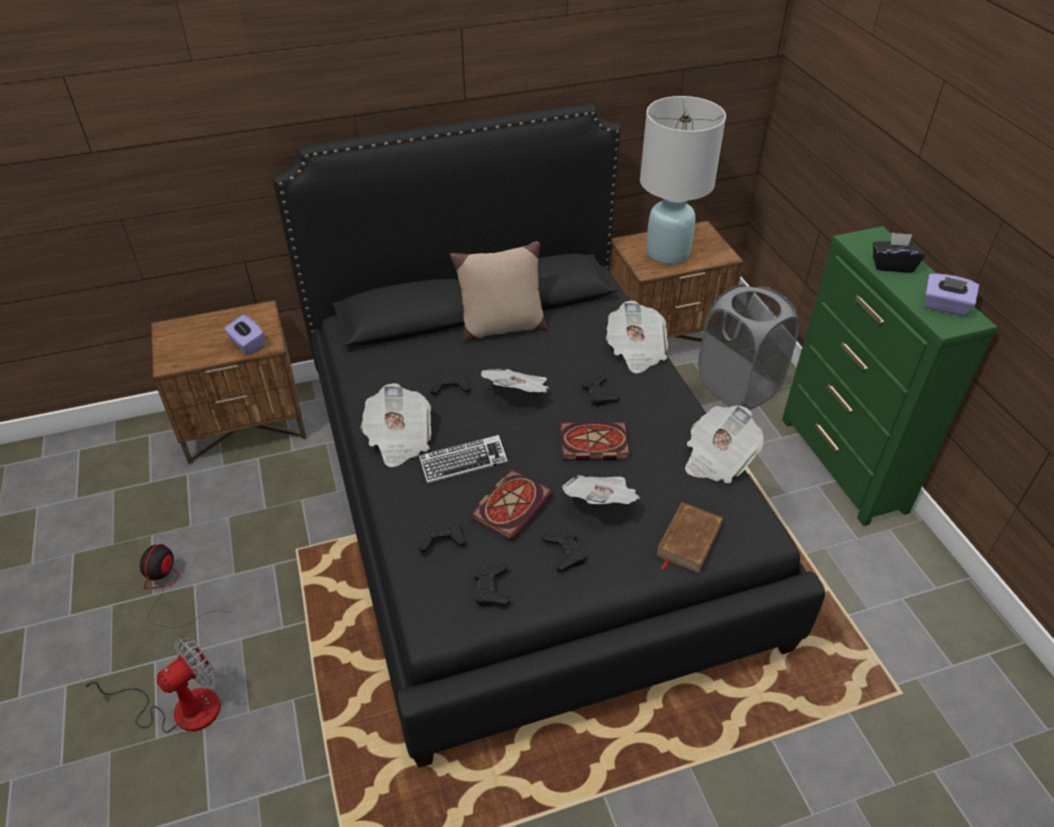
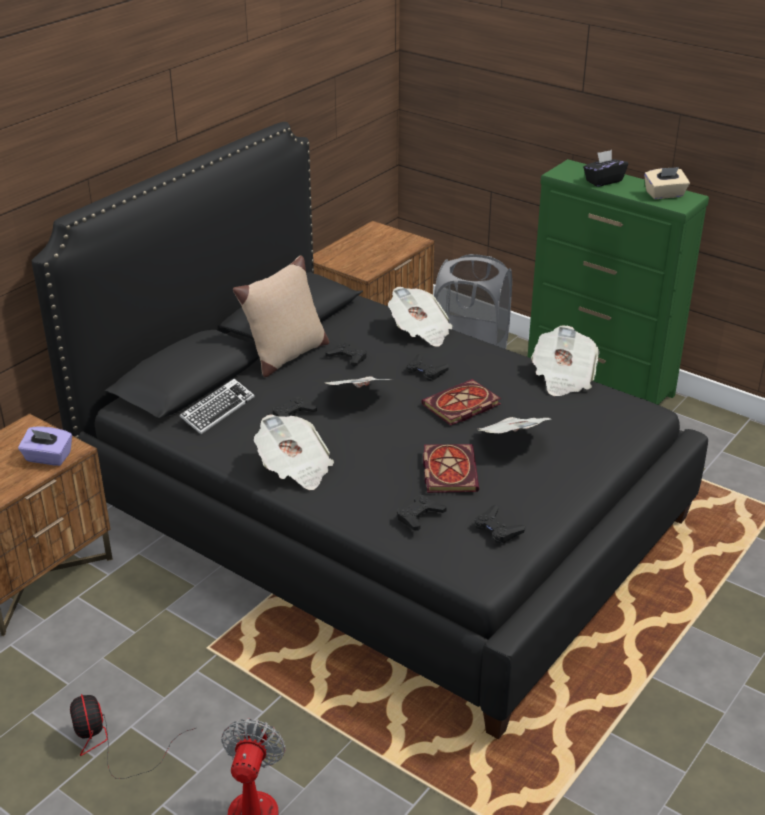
camera: 35 degrees left, 10 degrees down
(463, 462) = (372, 460): keyboard -> keyboard (217, 410)
(565, 552) = (523, 482): black game controller -> black game controller (347, 358)
(667, 252) = (366, 253): white table lamp -> none
(688, 540) = (601, 436): brown book -> none
(944, 307) = (664, 195): purple tissue box -> beige tissue box

